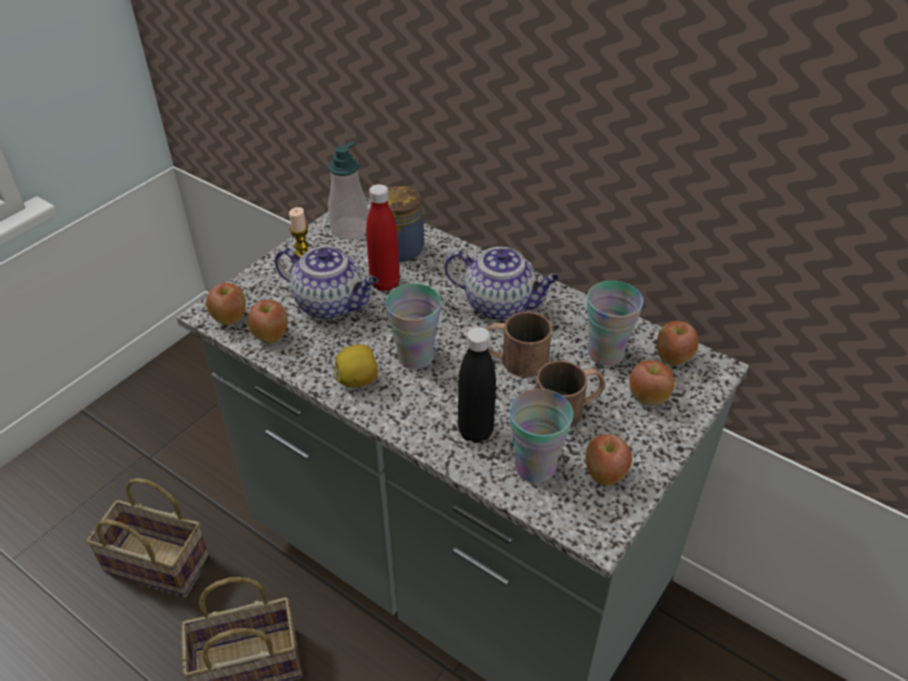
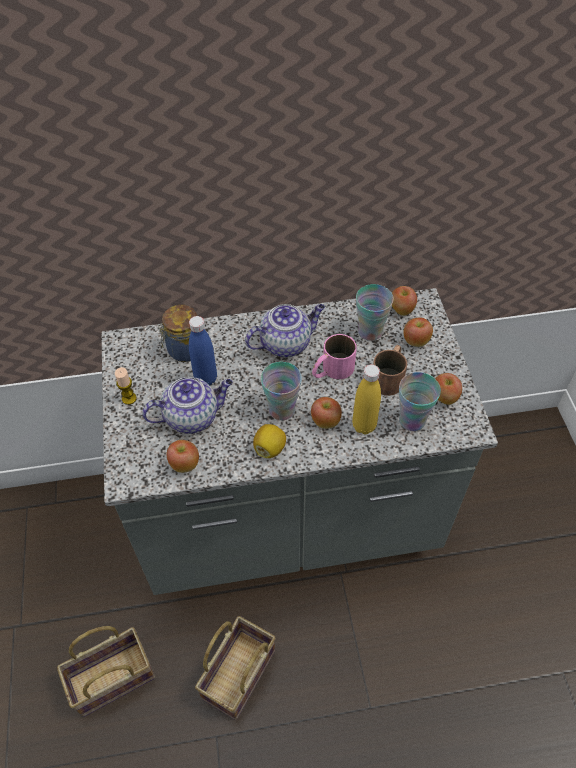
camera: 45 degrees left, 10 degrees up
(230, 318) = (143, 474): apple -> apple (325, 421)
(350, 229) = (135, 359): soap dispenser -> none
(385, 283) = (205, 378): red bottle -> blue bottle
(475, 431) = (364, 426): black bottle -> yellow bottle
(513, 359) = (331, 370): brown mug -> pink mug

